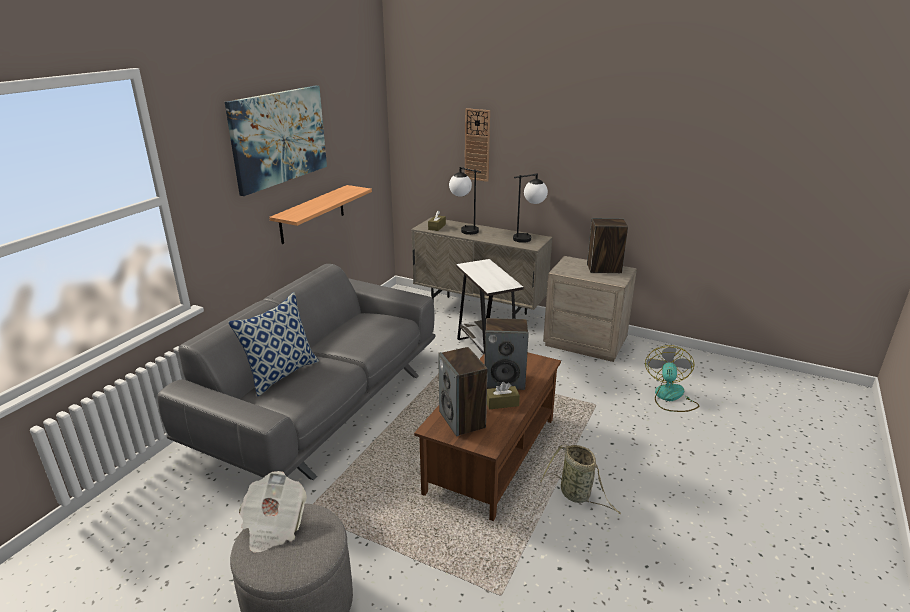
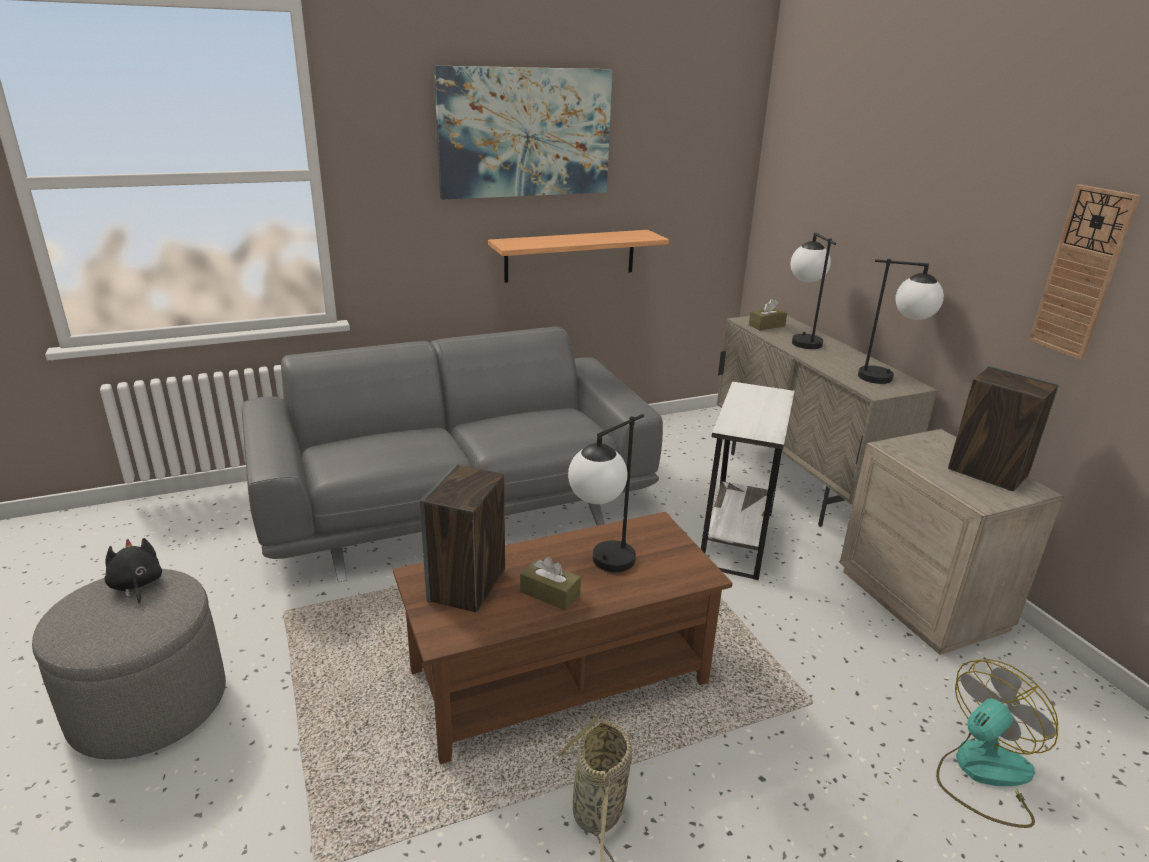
camera: 40 degrees right, 0 degrees up
(273, 525) = (136, 585): newspaper -> black plush toy
(281, 374) = (381, 435): pillow -> none
(477, 145) = (861, 201): wall clock -> wall clock (1082, 273)
(504, 380) = (601, 567): speaker -> table lamp

